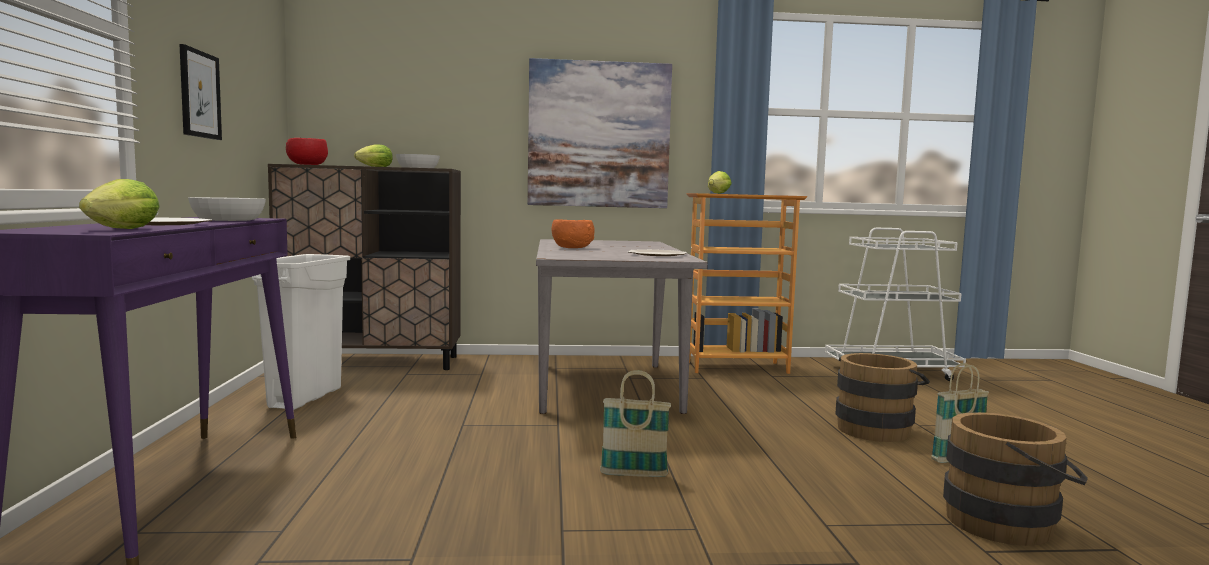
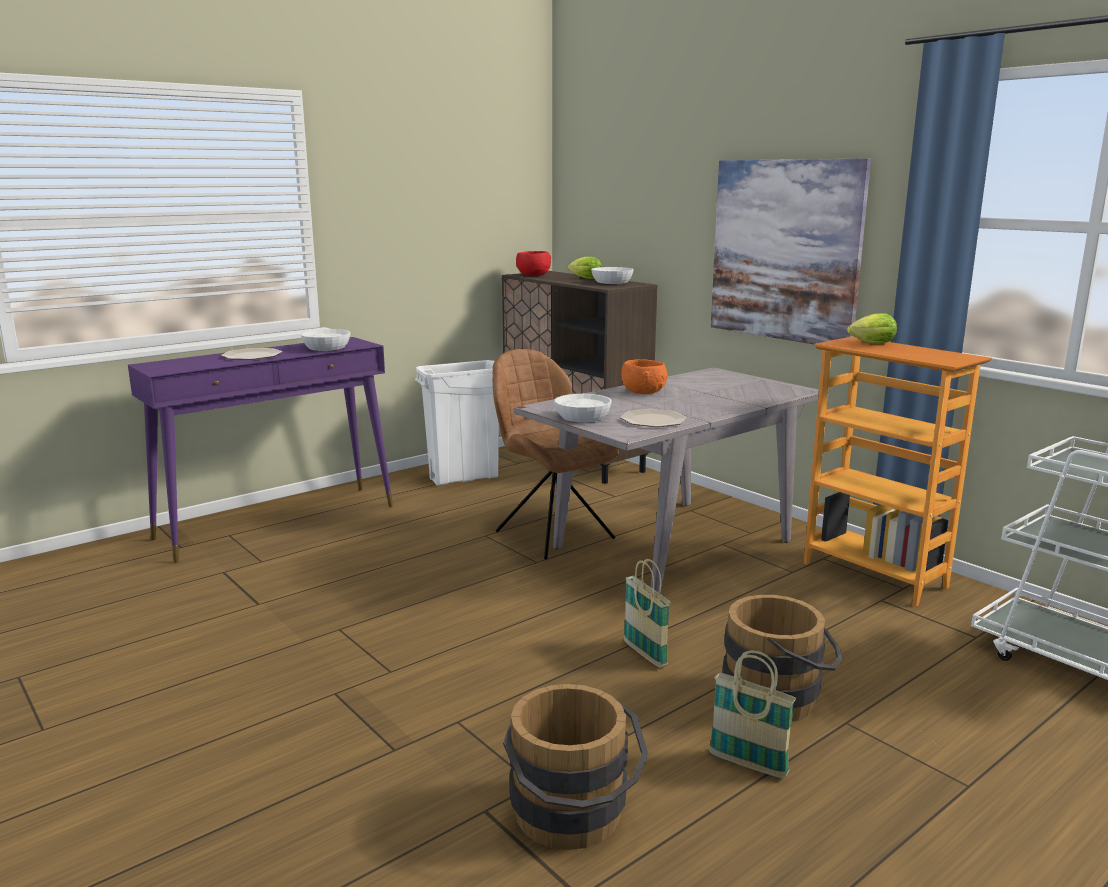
camera: 55 degrees right, 10 degrees up
(119, 229) = (188, 367): lettuce -> none
(199, 94) = (402, 235): picture -> none
(511, 406) = (552, 533): none -> brown chair
(614, 257) = (582, 418): none -> white bowl
(634, 474) = (467, 621): basket -> basket (644, 654)

